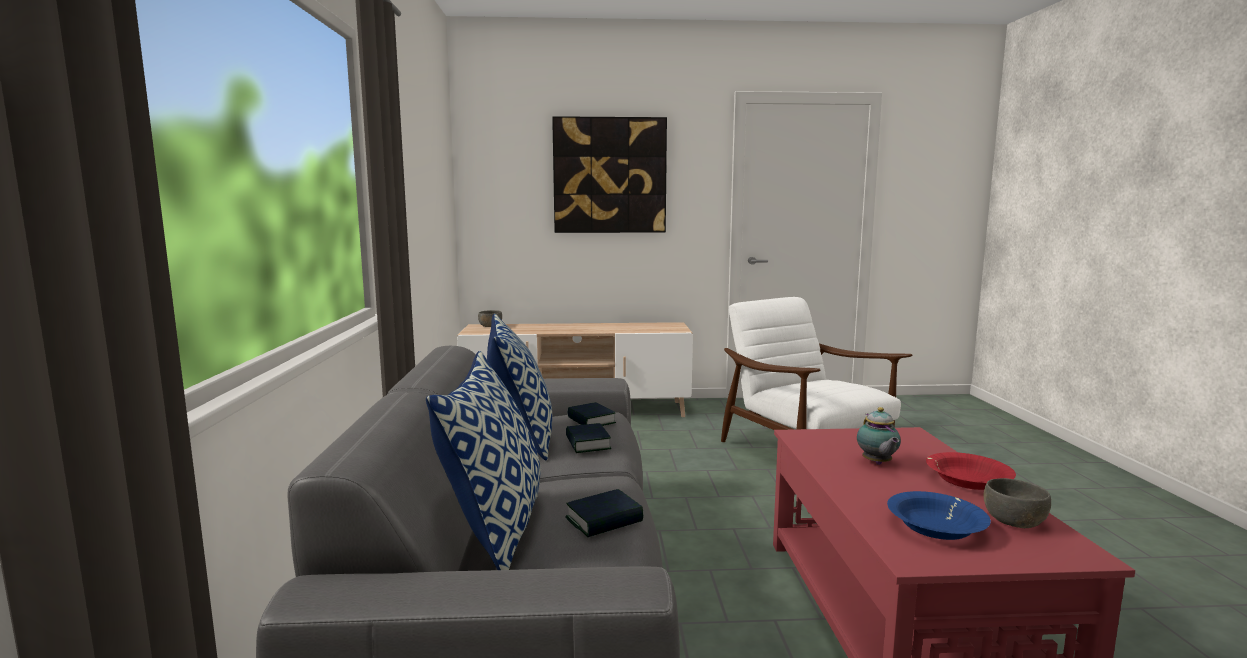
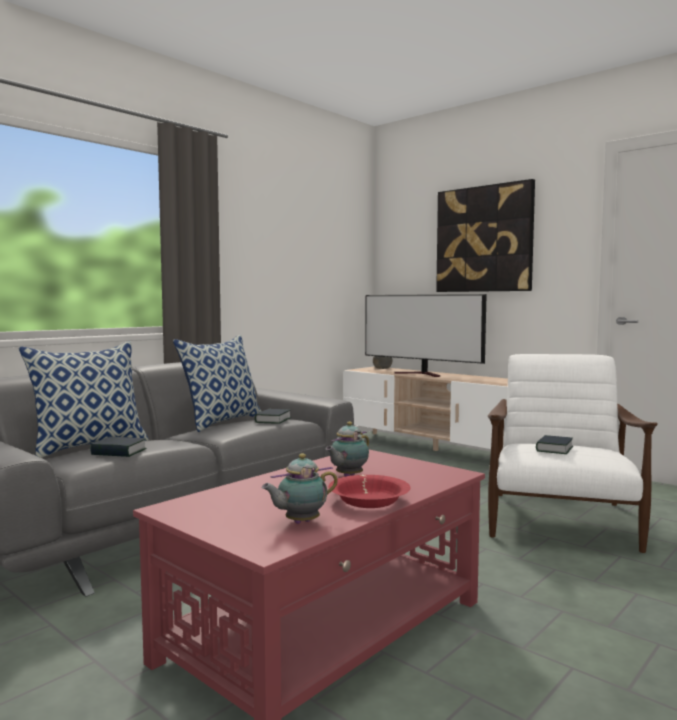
camera: 45 degrees right, 5 degrees down
(560, 329) = (422, 374): none -> television
(587, 443) = (230, 428): book -> book (554, 449)
(936, 527) = (239, 506): blue bowl -> none
(1013, 521) = (299, 522): grey bowl -> teapot

